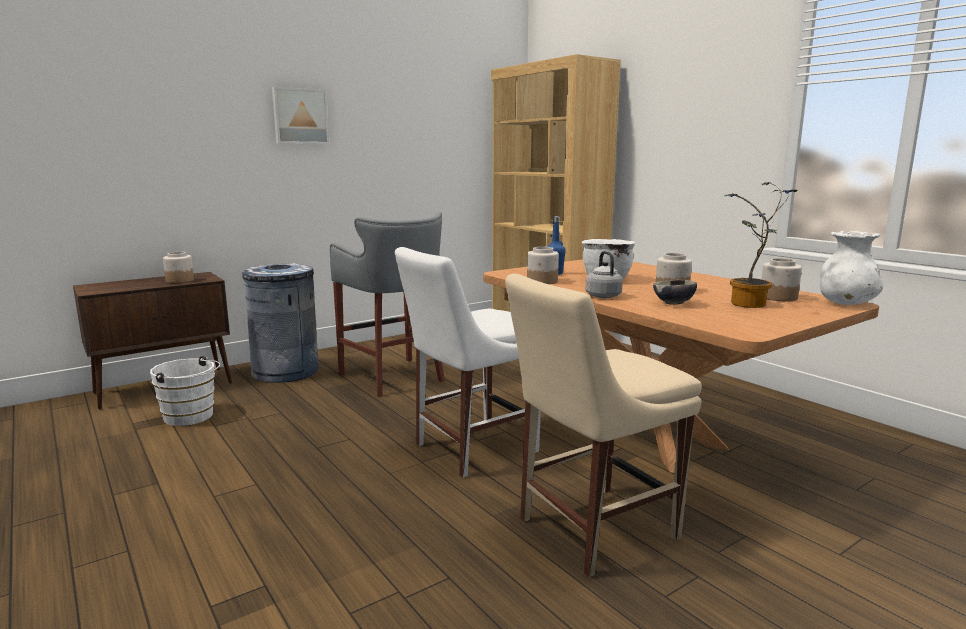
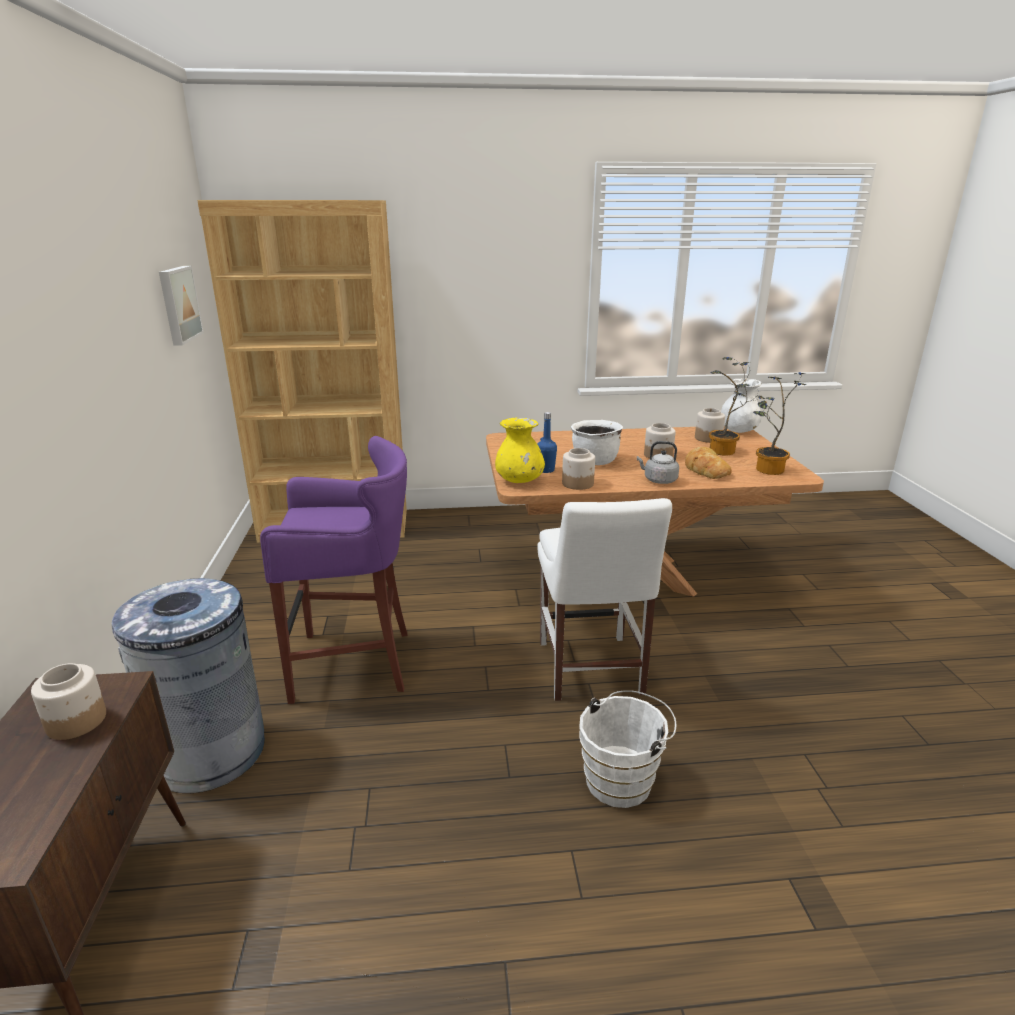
camera: 60 degrees left, 10 degrees up
(191, 417) = (288, 895): white bucket -> white bucket (623, 779)
(300, 116) = (51, 324): picture -> picture (178, 304)
(394, 378) = (356, 663): grey stool -> purple stool
(517, 272) = (520, 481): none -> yellow vase
(591, 530) = (760, 662): beige chair -> none
(673, 303) = (705, 469): bowl -> bread
(728, 320) = (766, 470): none -> potted plant

